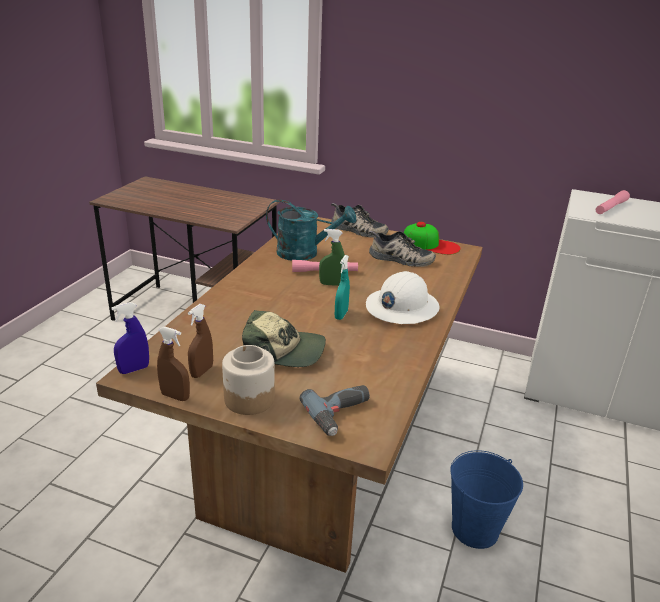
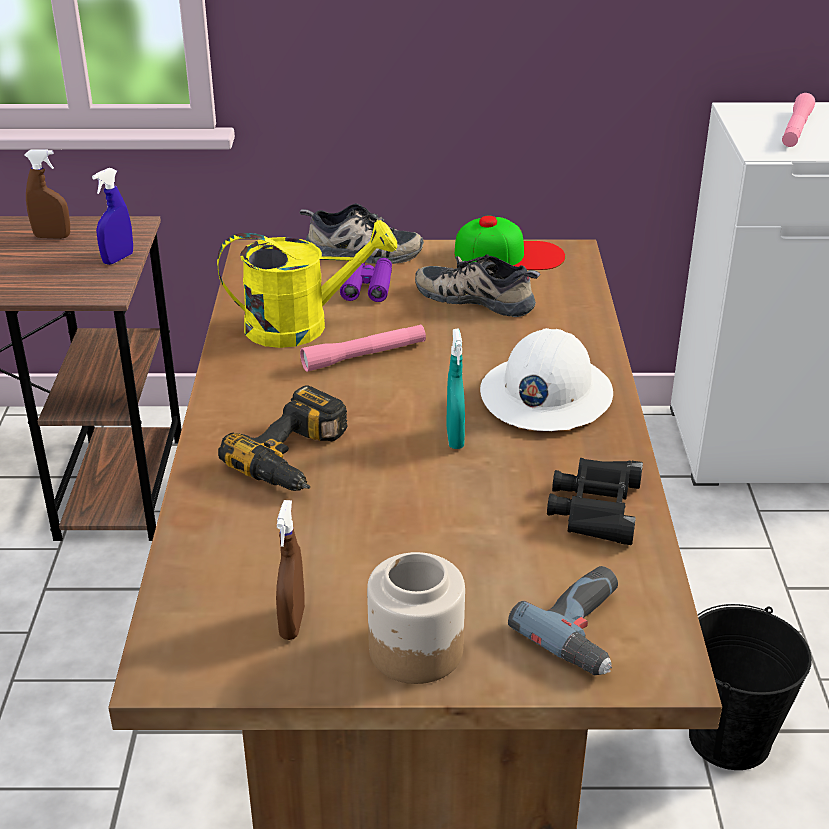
camera: 20 degrees left, 5 degrees up
(134, 369) = (162, 657): blue spray bottle -> blue spray bottle (118, 259)
(175, 396) = (281, 687): brown spray bottle -> brown spray bottle (52, 237)
(260, 306) = (298, 458): none -> power drill
(283, 352) = (408, 540): cap -> none
(305, 253) = (302, 326): turquoise watering can -> yellow watering can
(331, 284) = (394, 379): green spray bottle -> none
(349, 244) = (367, 286): none -> purple binoculars
(388, 362) = (595, 507): none -> black binoculars
(400, 259) = (477, 297): shoe -> shoe turned 150 degrees counterclockwise
(475, 529) = (730, 738): blue bucket -> black bucket

